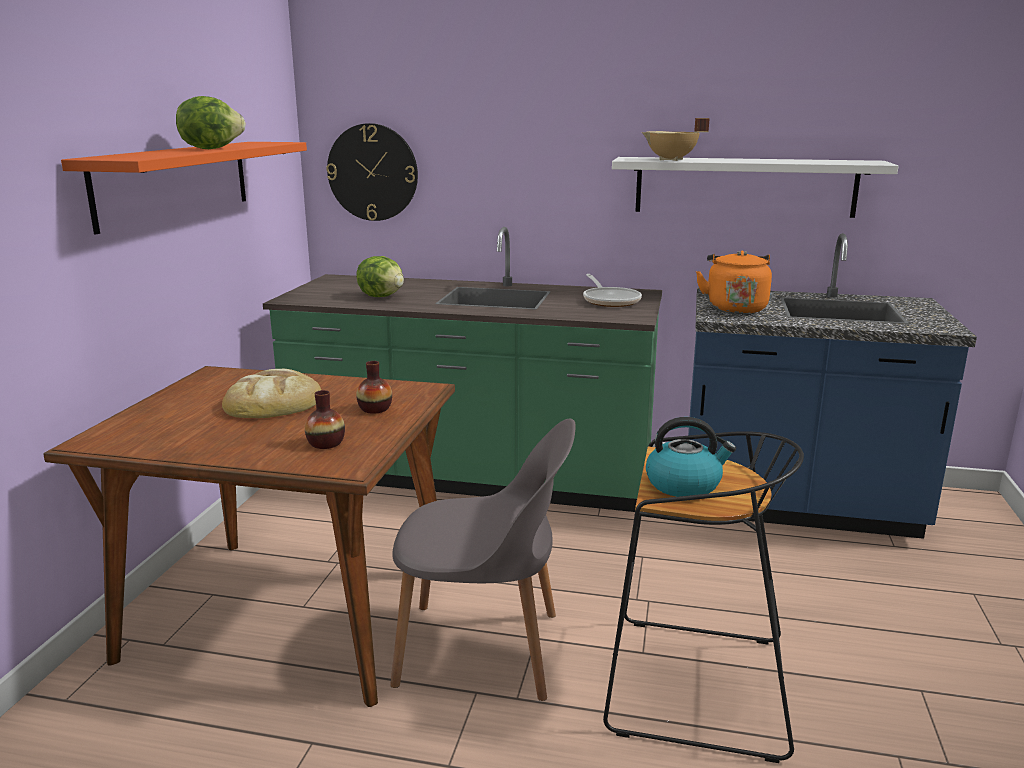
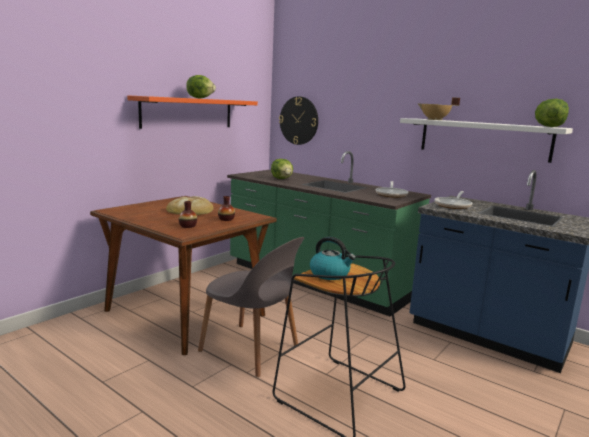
camera: 25 degrees right, 5 degrees down
(734, 308) = (453, 205): orange kettle -> frying pan
(861, 162) = (549, 126): none -> lettuce

